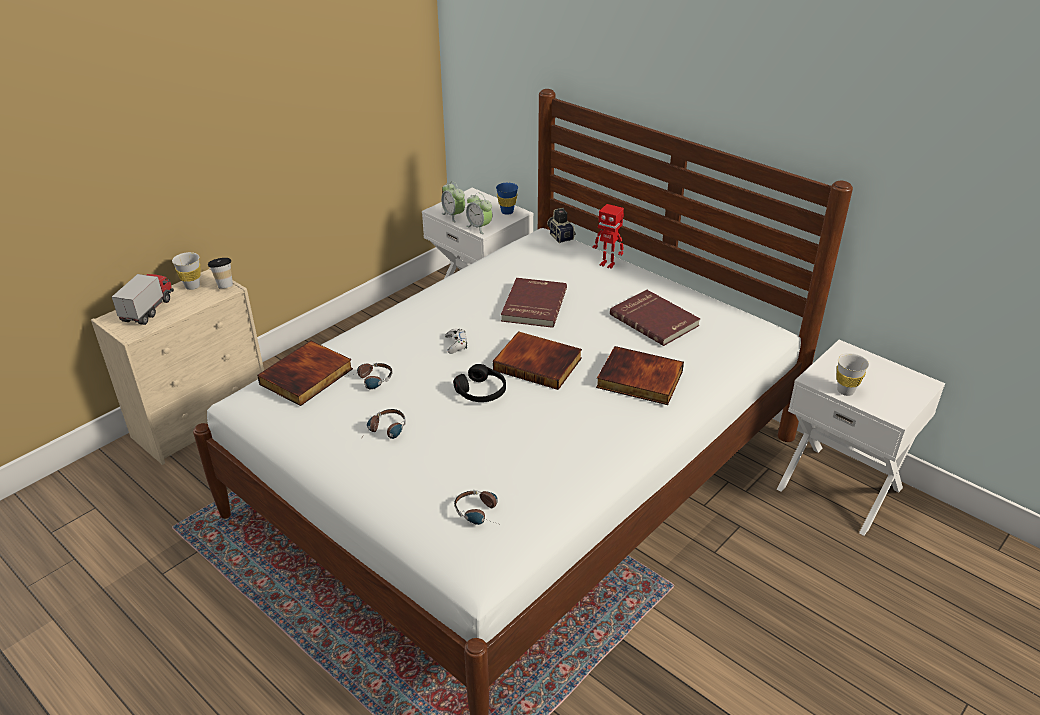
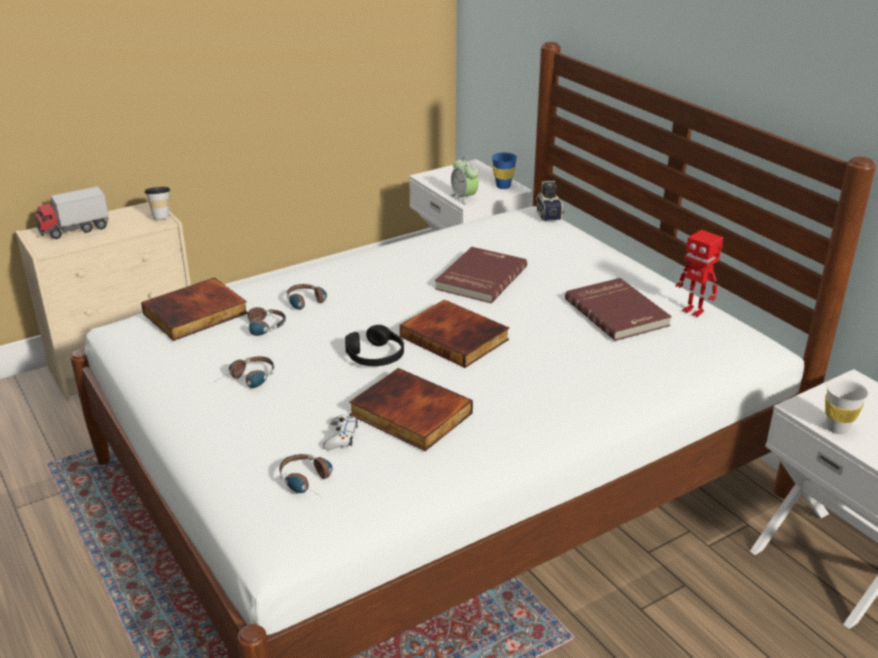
camera: 15 degrees right, 5 degrees down
(148, 310) = (74, 230): toy truck -> toy truck turned 150 degrees counterclockwise
(192, 286) = (129, 214): white cup -> none
(401, 352) = (308, 304): none -> headphones
(453, 215) = (441, 183): alarm clock -> none
(456, 344) = (372, 305): white game controller -> white game controller (341, 437)
(607, 264) = (589, 249): toy robot -> toy robot (694, 311)
(638, 380) = (566, 372): book -> book (409, 414)

